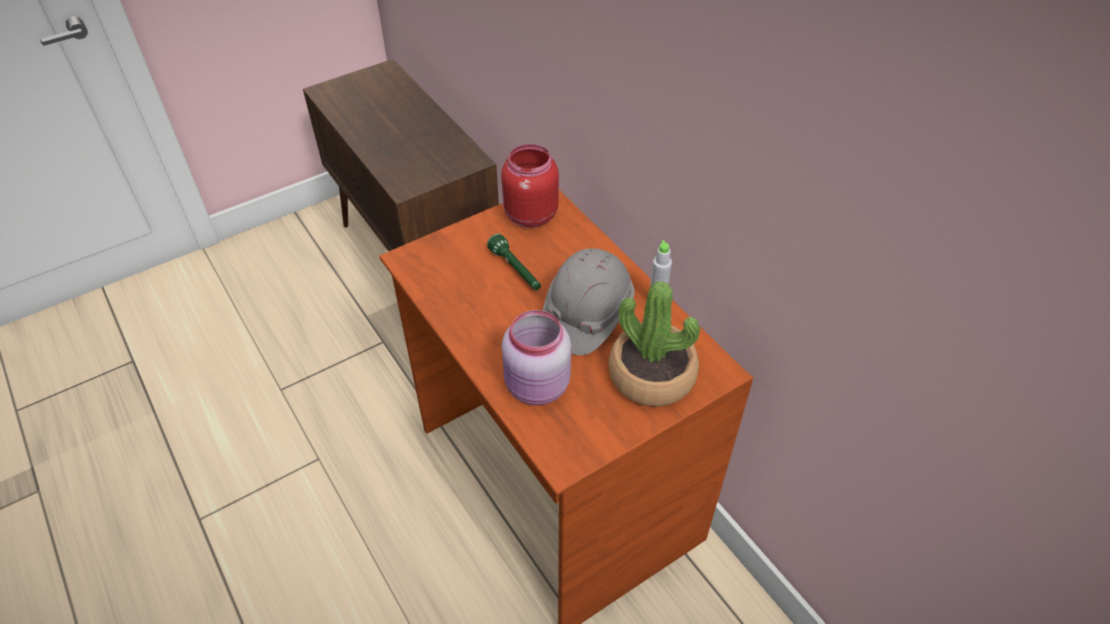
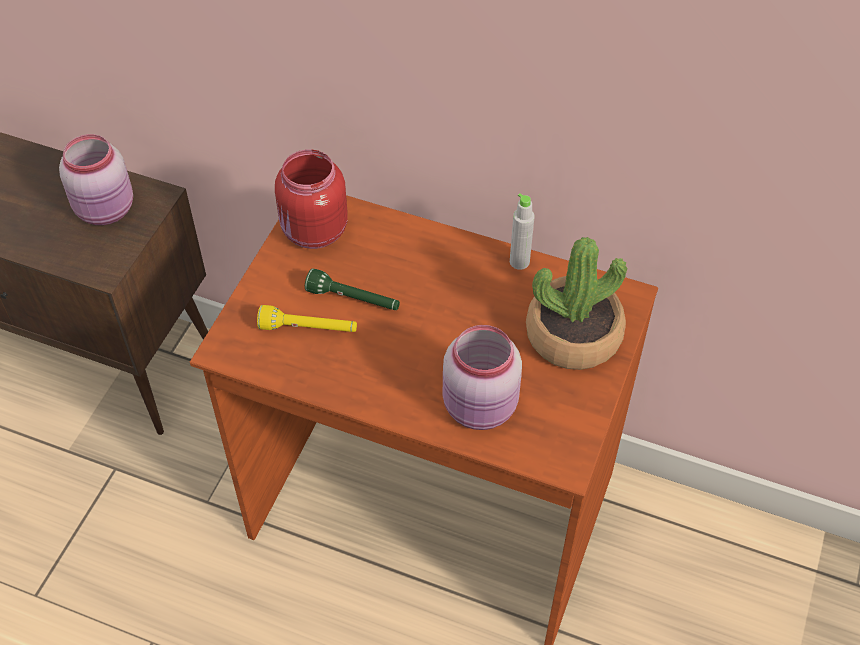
camera: 35 degrees left, 5 degrees up
(438, 155) = (107, 210): none -> pink jar
(469, 273) = (308, 329): none -> yellow flashlight
(586, 315) = (463, 309): grey hard hat -> none

